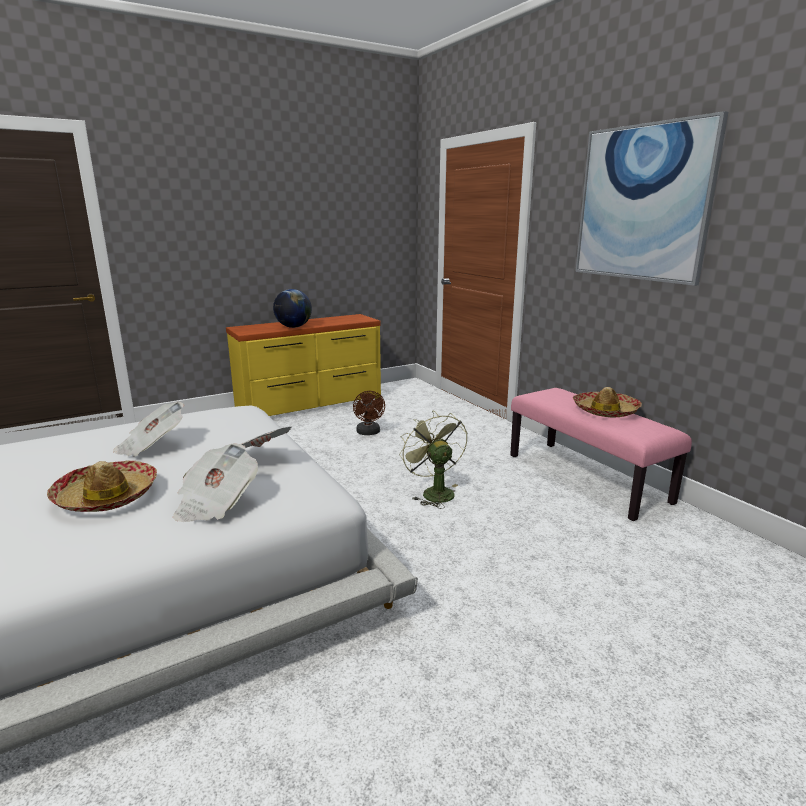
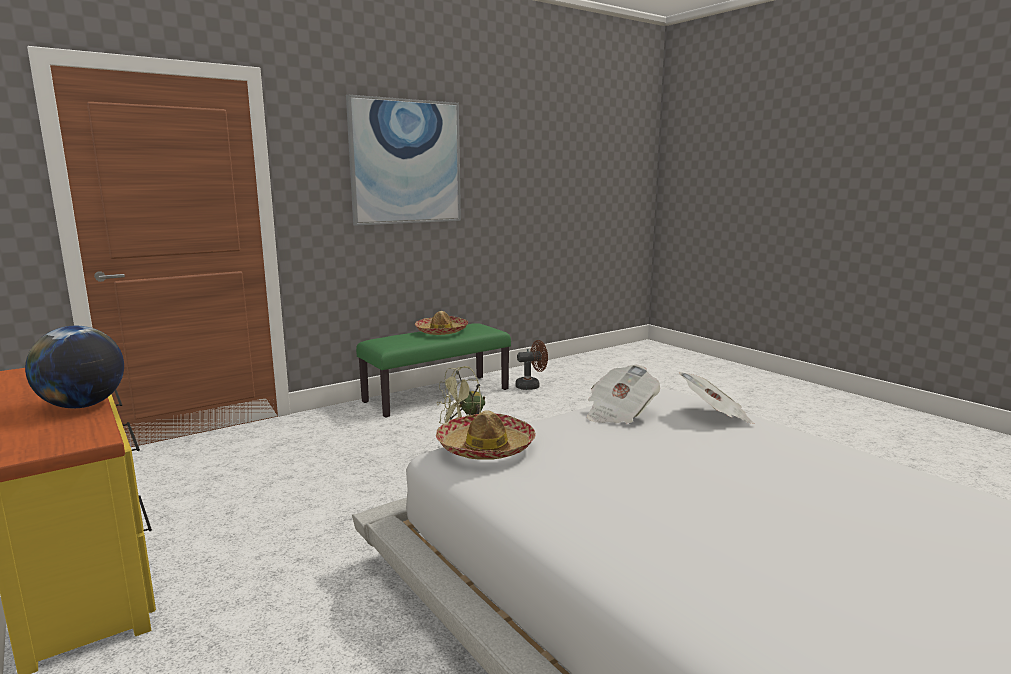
camera: 95 degrees left, 5 degrees down
(107, 496) = (752, 459): hat -> hat (486, 448)
(151, 446) = (623, 468): newspaper -> none
(369, 433) = (281, 494): brown fan -> brown fan (531, 386)
(587, 478) = (437, 395): pink bench -> green bench

